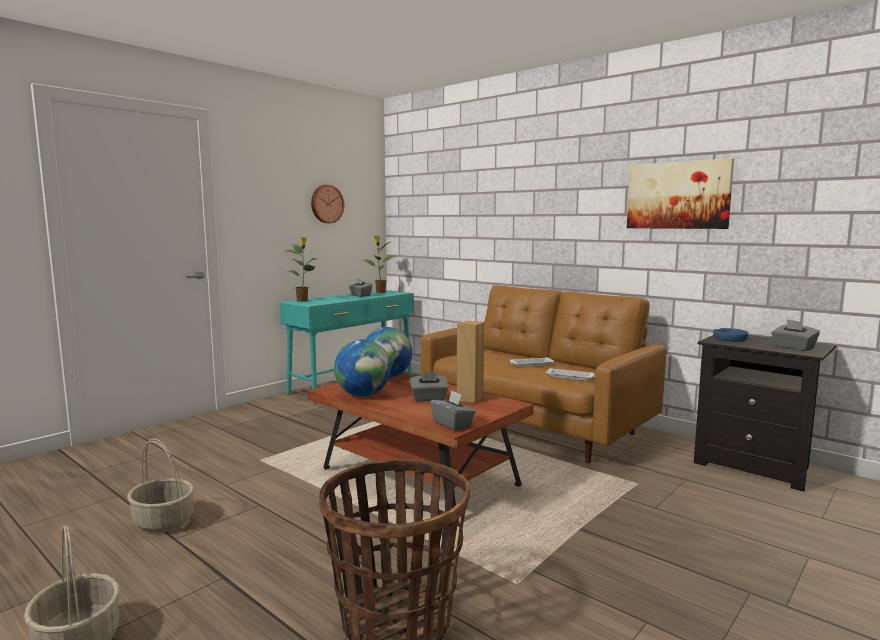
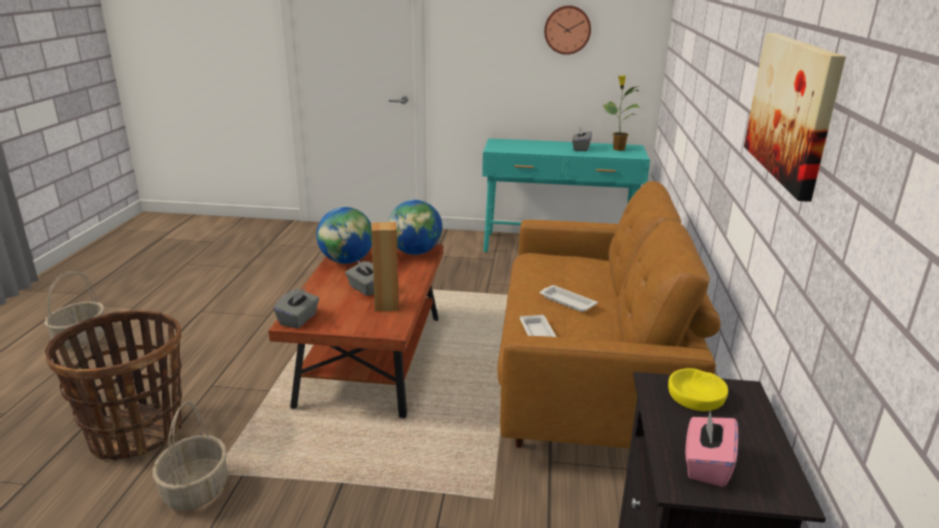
camera: 55 degrees right, 15 degrees up
(164, 521) = (220, 297): basket -> basket (196, 490)
(303, 300) = (507, 142): potted plant -> none
(730, 339) = (696, 396): blue bowl -> yellow bowl
(793, 348) = (706, 465): grey tissue box -> pink tissue box

